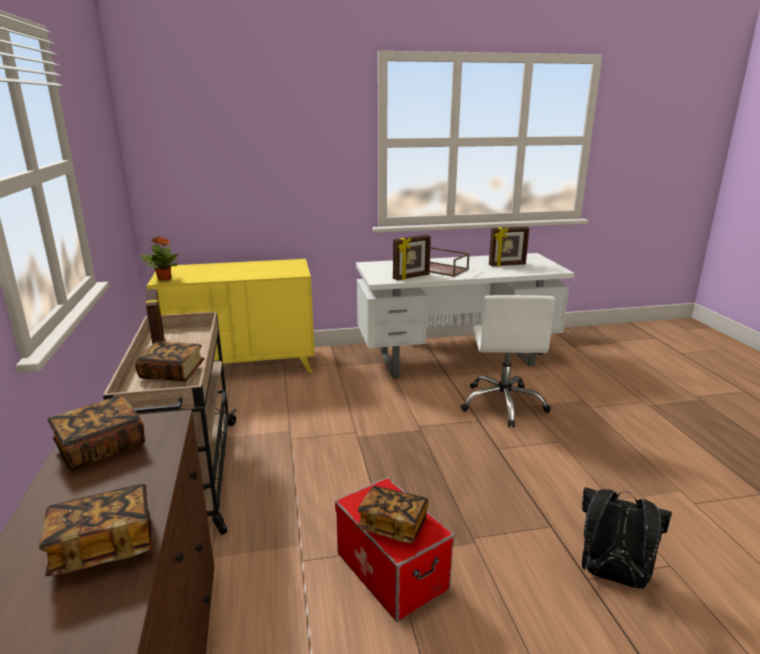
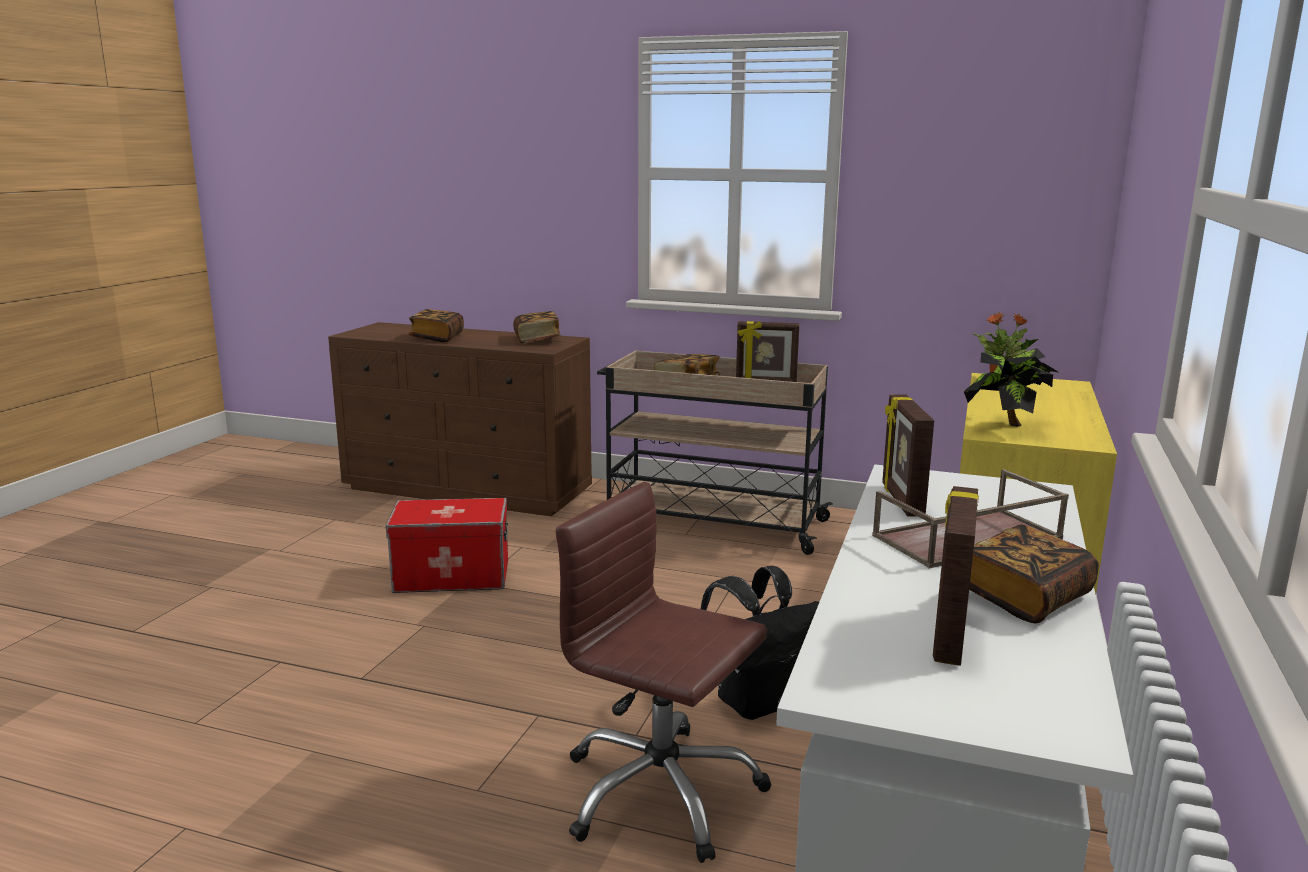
camera: 120 degrees right, 5 degrees down
(280, 271) = (1008, 427): none -> potted plant
(393, 525) = (437, 508): book -> book (1025, 597)
(503, 404) = (660, 793): white office chair -> brown office chair
(612, 576) = (257, 677): black backpack -> black backpack (757, 702)

